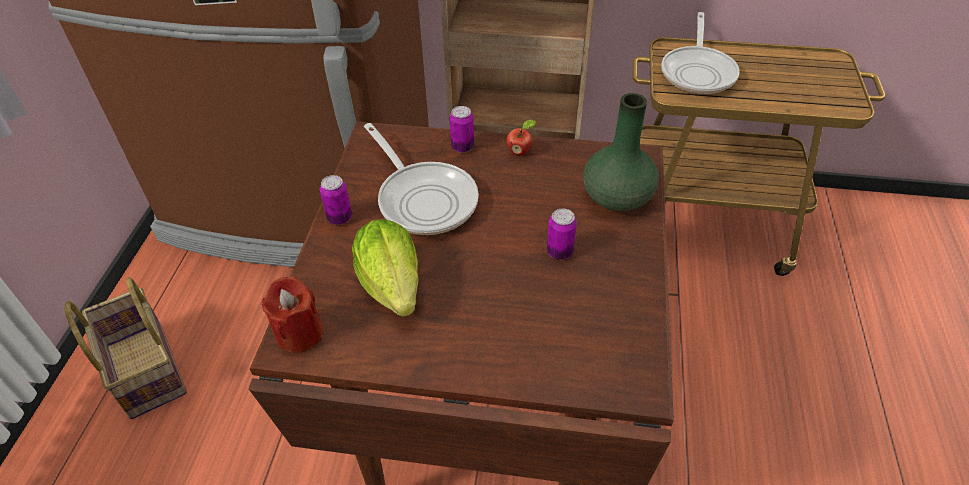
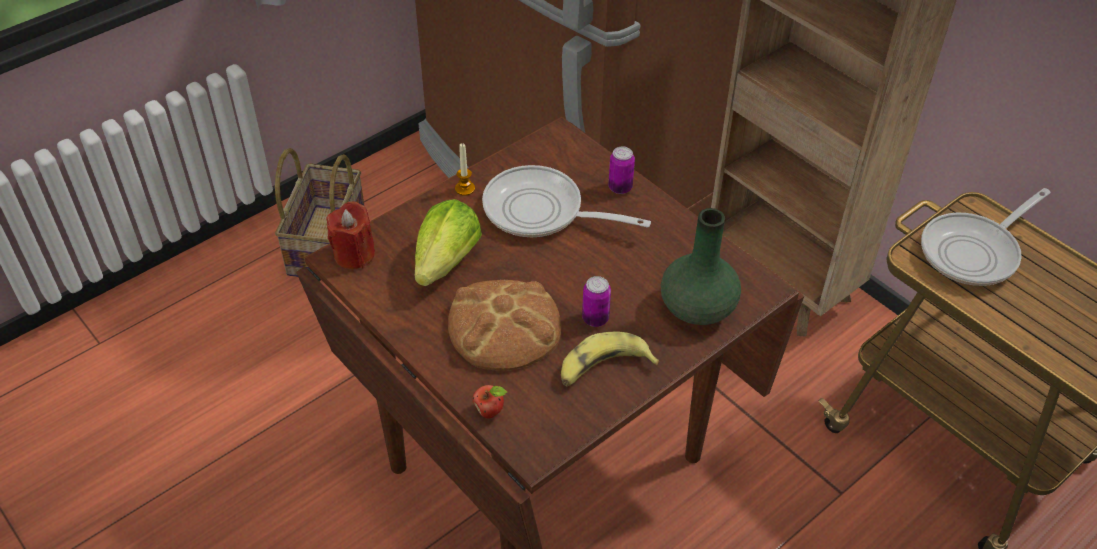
camera: 40 degrees right, 0 degrees up
(339, 218) = (465, 188): can -> candle
(424, 199) = (541, 212): frying pan -> frying pan turned 105 degrees clockwise
(499, 305) = (504, 326): none -> bread
(520, 151) = (663, 220): apple -> apple (490, 412)
(609, 285) = (603, 368): none -> banana

